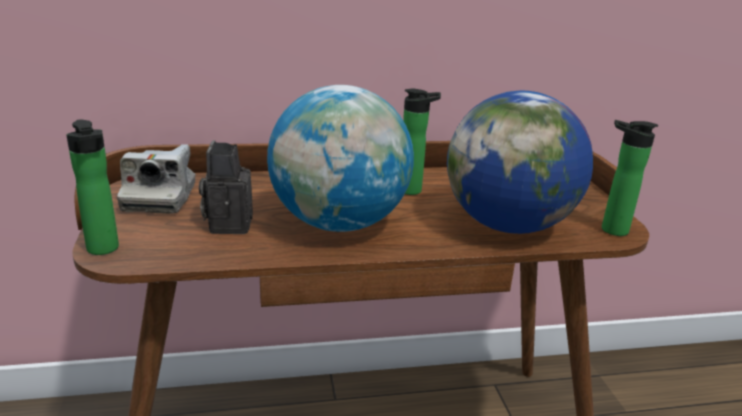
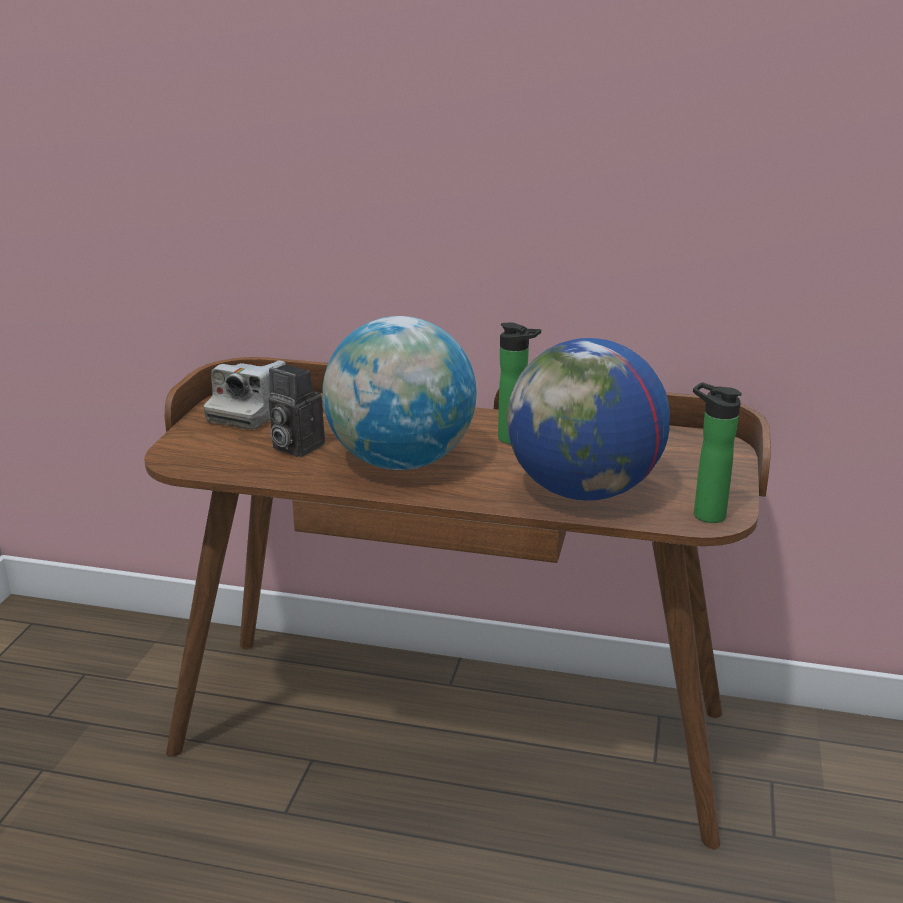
camera: 25 degrees right, 0 degrees up
(104, 250) = (172, 454): bottle -> none
(228, 223) = (294, 446): camera -> camera turned 75 degrees counterclockwise

